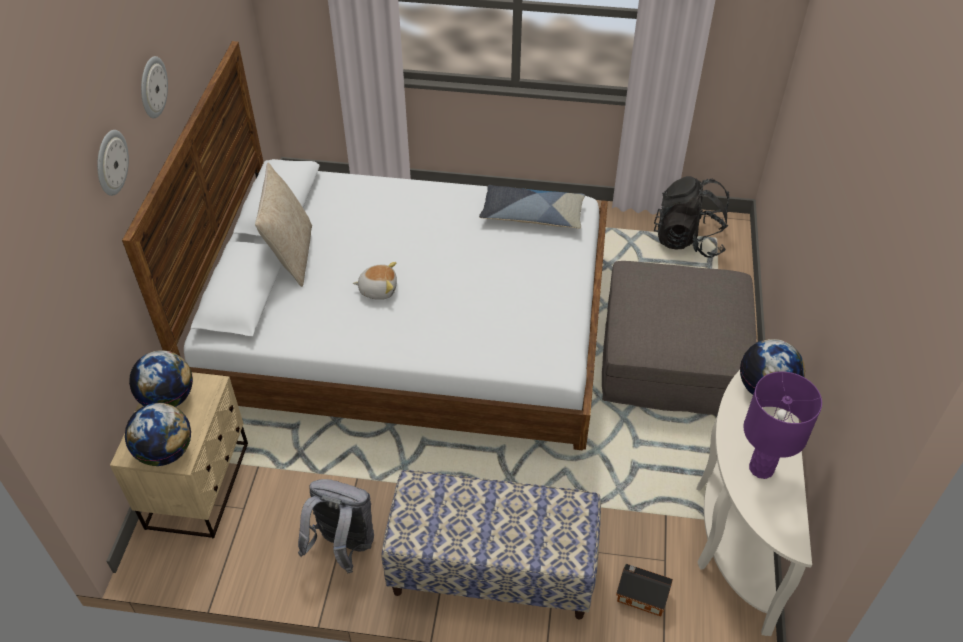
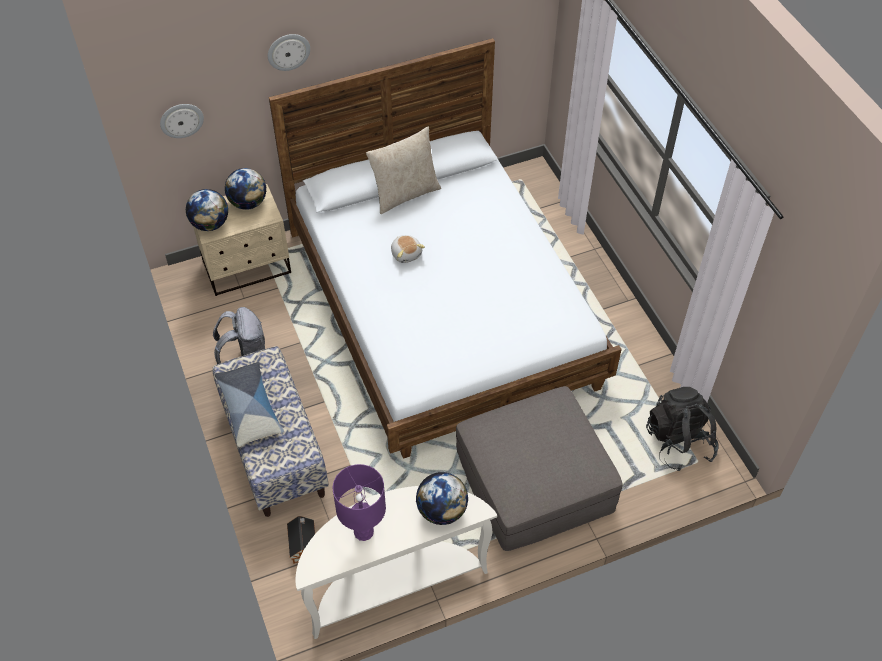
camera: 60 degrees right, 5 degrees up
(152, 87) = (365, 28): wall clock -> wall clock (181, 120)
(532, 215) = (548, 304): pillow -> pillow (250, 408)

